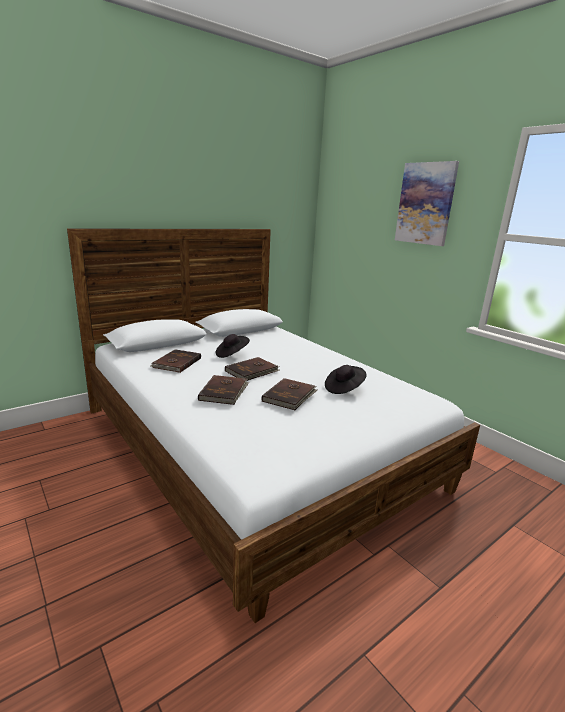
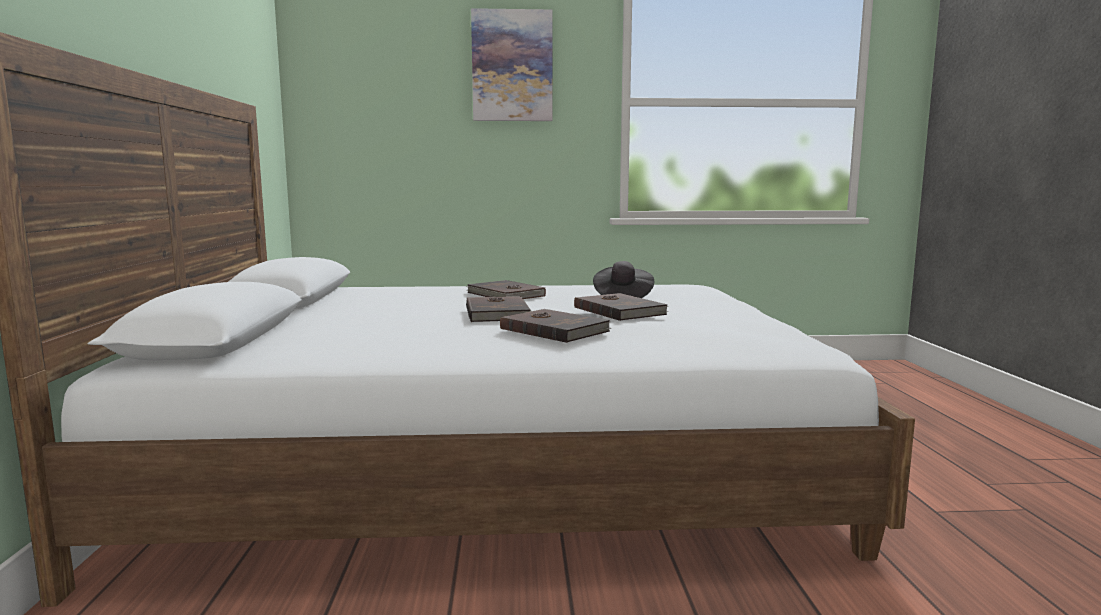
camera: 55 degrees left, 10 degrees down
(176, 363) = (367, 338): brown book -> brown book (505, 295)
(232, 354) = (402, 312): black hat -> none

